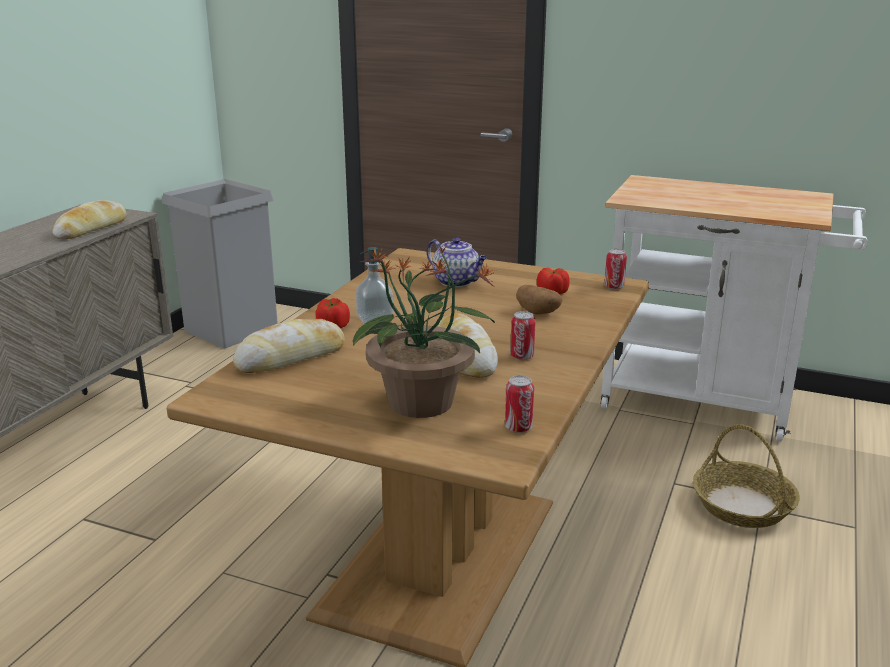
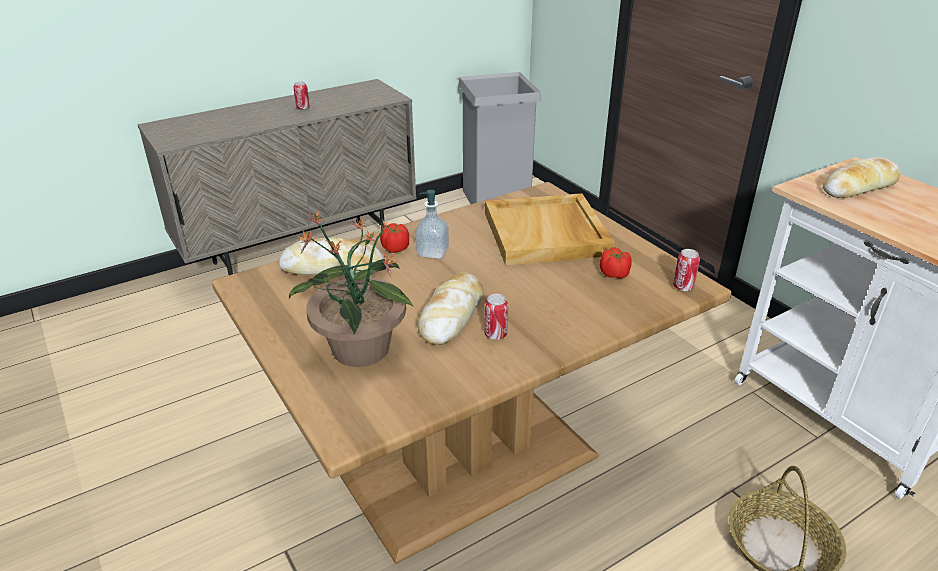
camera: 35 degrees right, 10 degrees up
(91, 229) = (352, 104): bread -> bread (859, 187)
(457, 282) = (547, 234): teapot -> beige tray
(518, 428) = (396, 408): can -> can (303, 108)
(538, 312) = (572, 292): potato -> none

